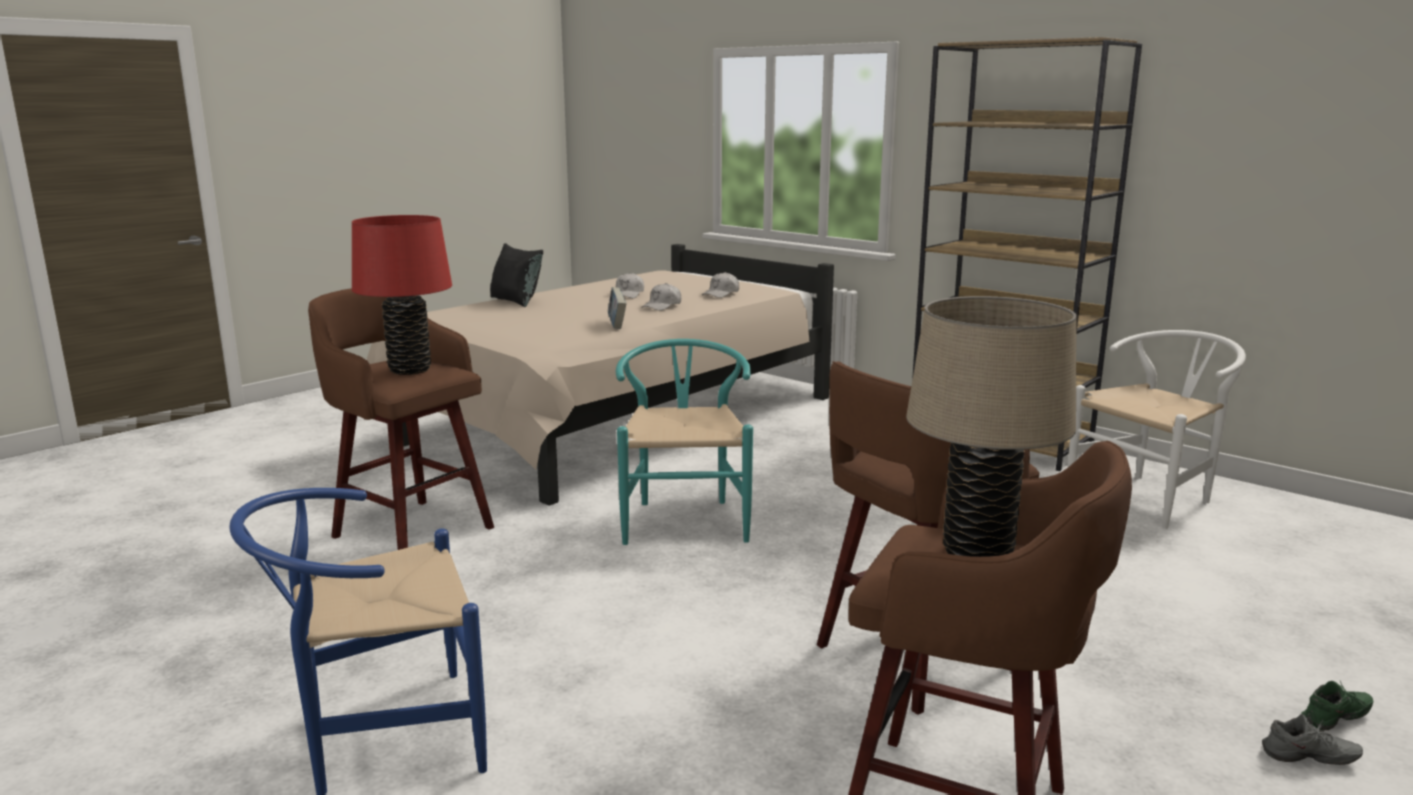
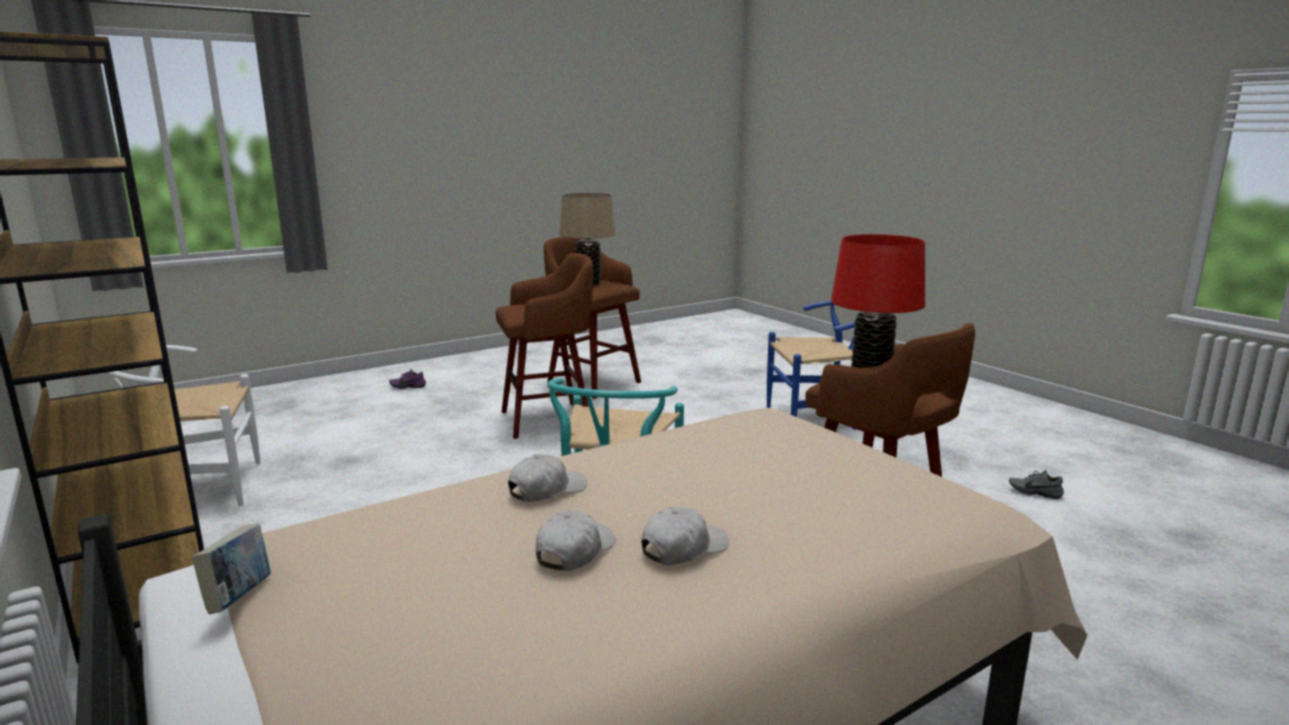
camera: 165 degrees left, 0 degrees up
(516, 301) = (812, 553): black pillow -> none
(617, 325) = (647, 445): book -> book (239, 598)
(721, 294) = (391, 531): white cap -> white cap (683, 548)
(1310, 760) = (445, 381): grey shoe -> grey shoe (1035, 492)
(1337, 720) = (408, 386): green shoe -> purple shoe

